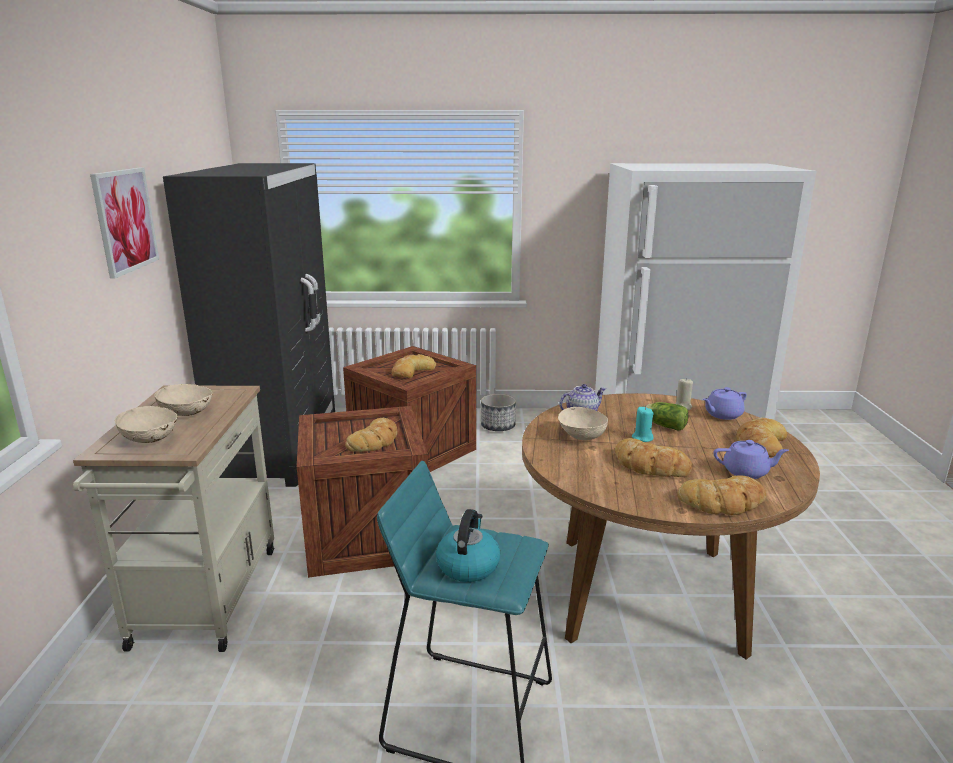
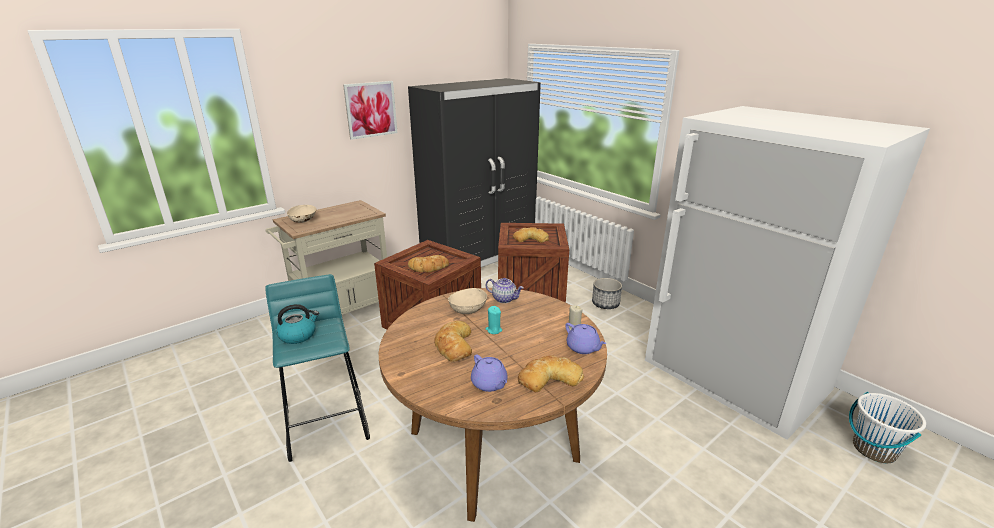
camera: 50 degrees right, 5 degrees up
(187, 413) = (336, 215): beige bowl -> none
(663, 425) = (526, 331): lettuce -> none
(722, 415) = (583, 348): purple teapot -> purple teapot turned 150 degrees counterclockwise
(723, 502) = (429, 386): bread -> none
(802, 434) = (873, 449): none -> white bucket

